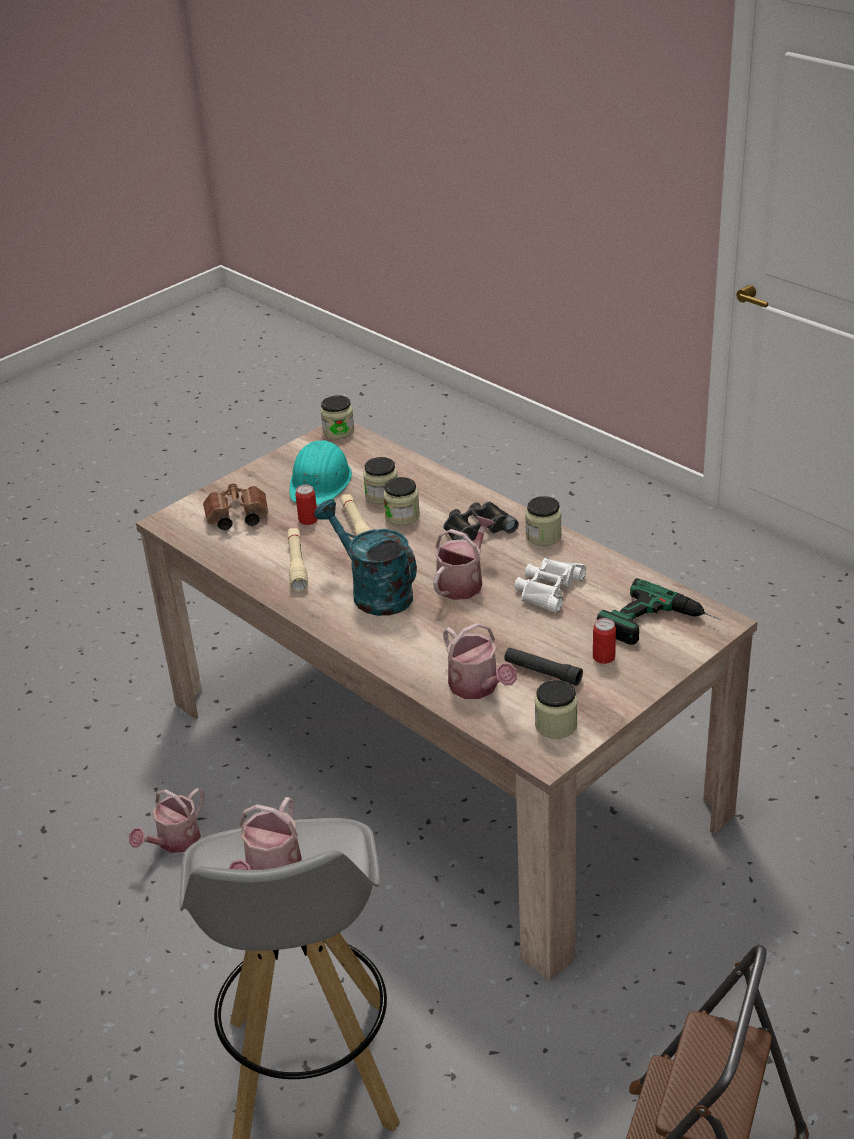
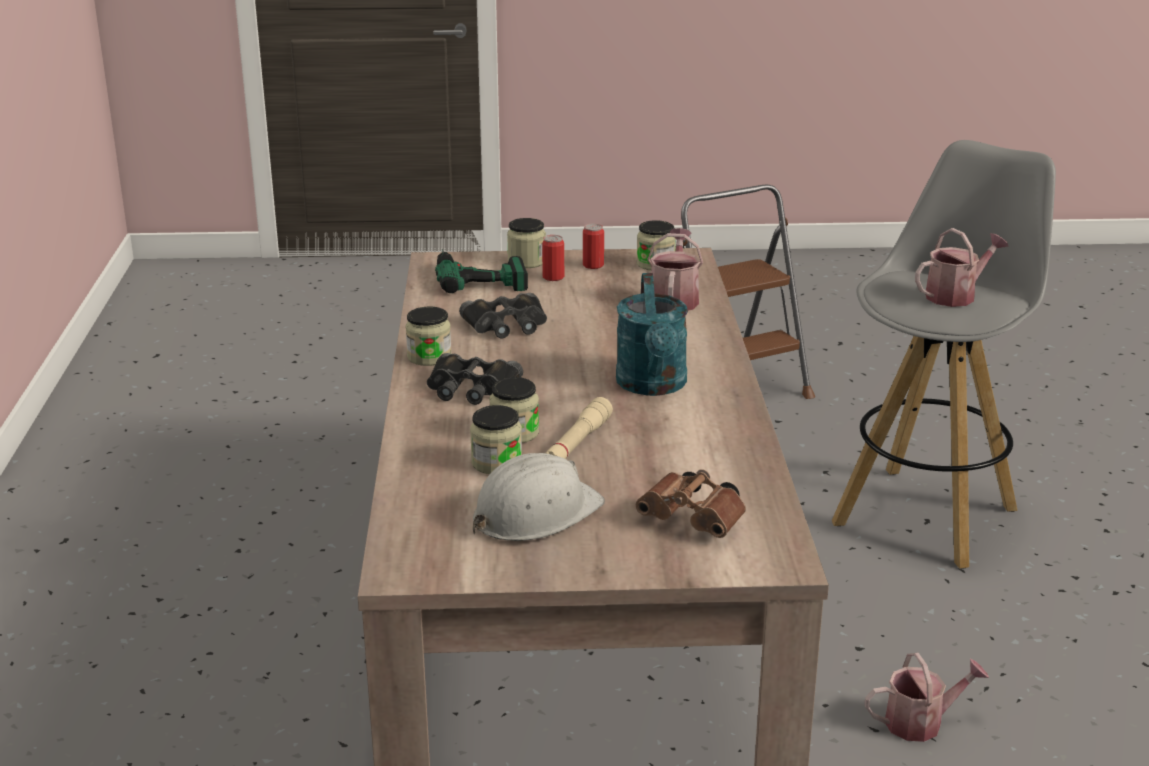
camera: 140 degrees left, 10 degrees down
(297, 565) = (692, 440): beige flashlight -> none
(308, 520) = (615, 478): can -> can (593, 265)
(320, 482) = (535, 513): turquoise hard hat -> white hard hat
(338, 431) = (403, 569): jar -> jar (526, 261)
(463, 582) = (562, 358): watering can -> none
(542, 672) = (612, 287): black flashlight -> none
(547, 589) = (507, 324): white binoculars -> black binoculars

